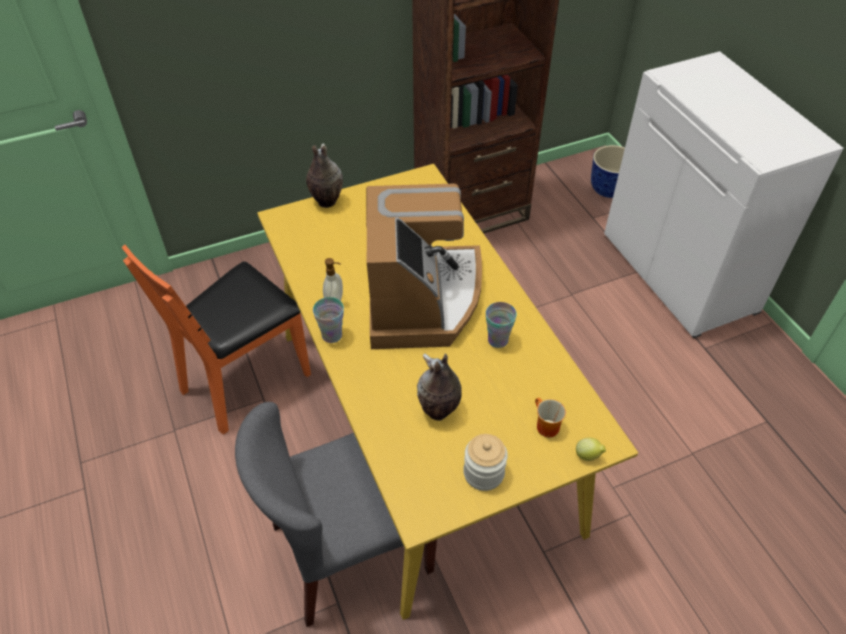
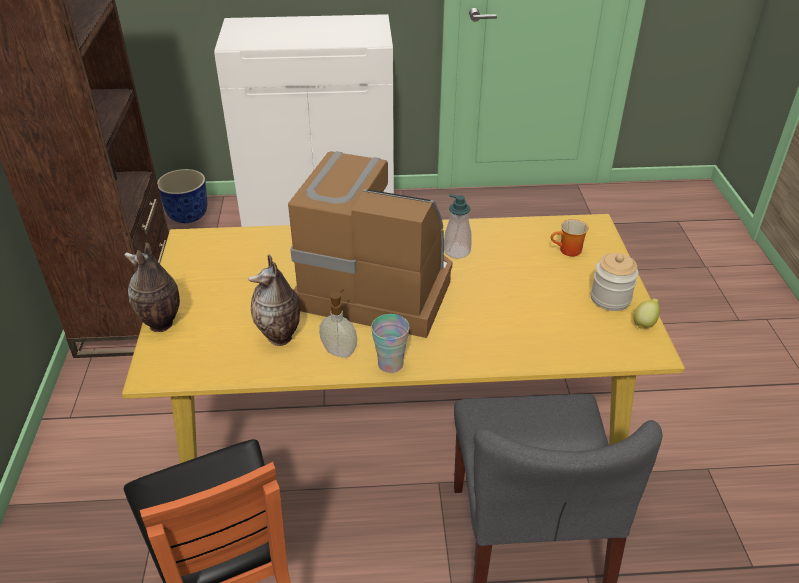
camera: 70 degrees left, 10 degrees down
(438, 412) = (530, 309): vase -> vase (280, 338)
(498, 340) = (457, 251): cup -> soap dispenser
(588, 456) = (606, 237): lemon -> lemon (644, 323)

